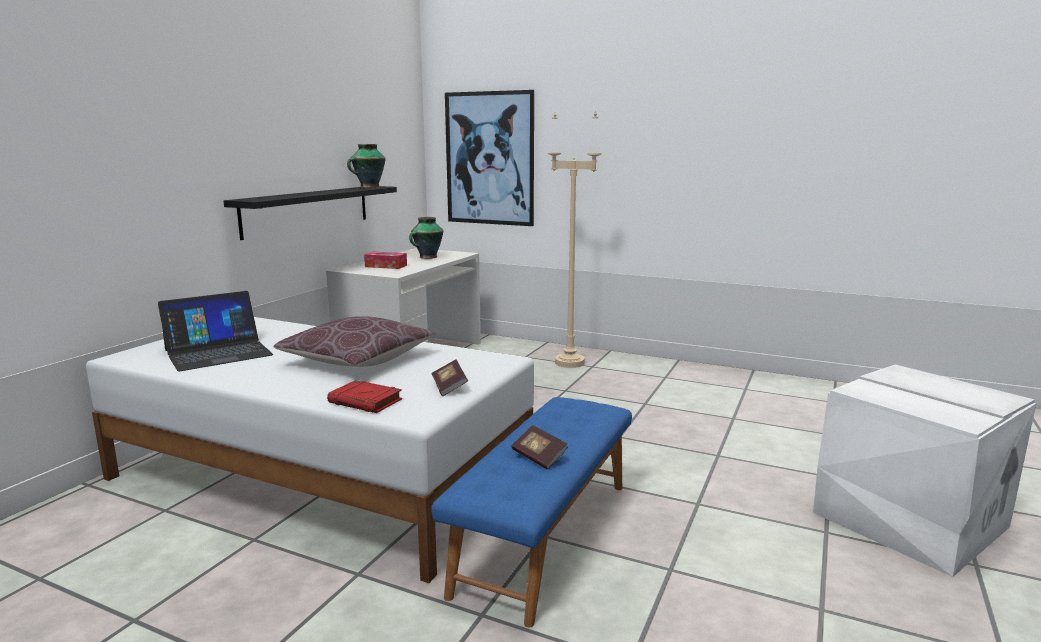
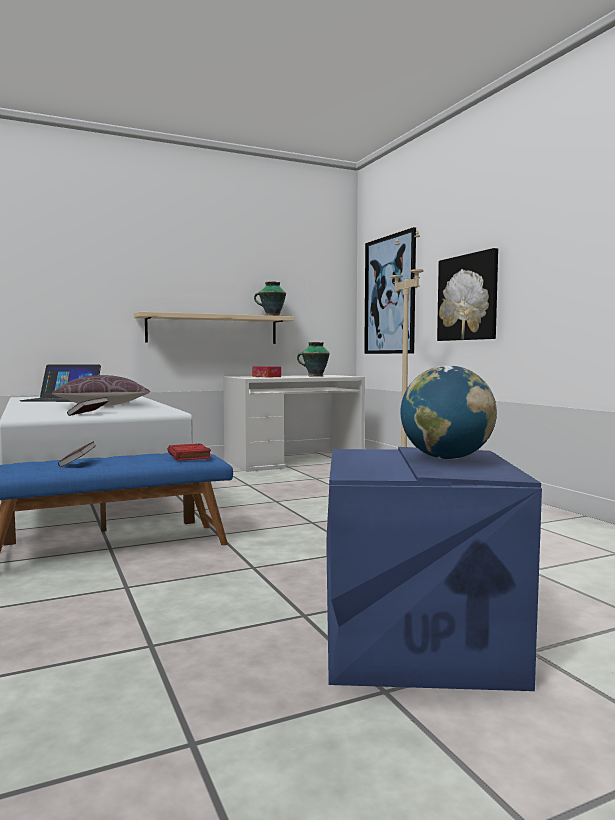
camera: 40 degrees right, 10 degrees down
(308, 210) = (213, 329): black shelf -> beige shelf
(366, 401) = (31, 413): red book -> red book (189, 456)
(616, 176) = (468, 297): none -> picture
(910, 521) = (414, 641): white storage box -> blue storage box
(935, 386) = (446, 458): none -> globe

